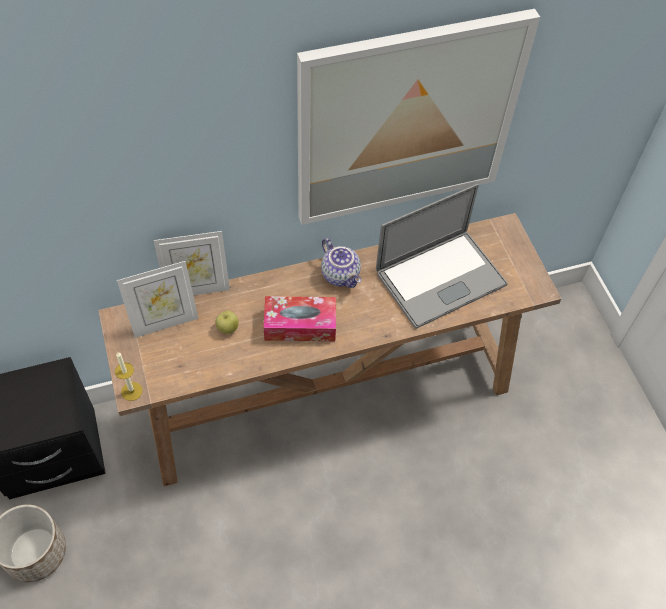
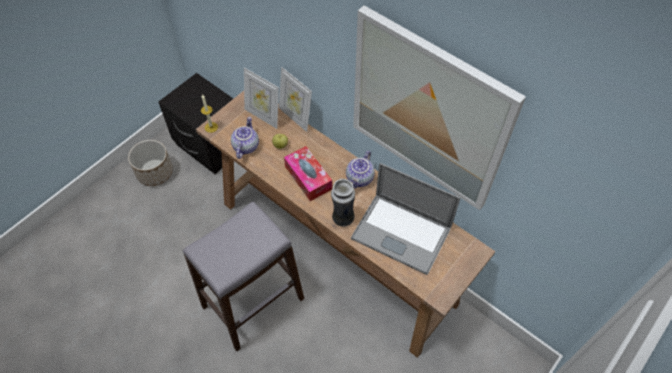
camera: 60 degrees right, 0 degrees up
(197, 367) = (245, 146): none -> teapot
(332, 526) = (253, 302): none -> grey stool
(383, 322) = (342, 218): none -> vase

